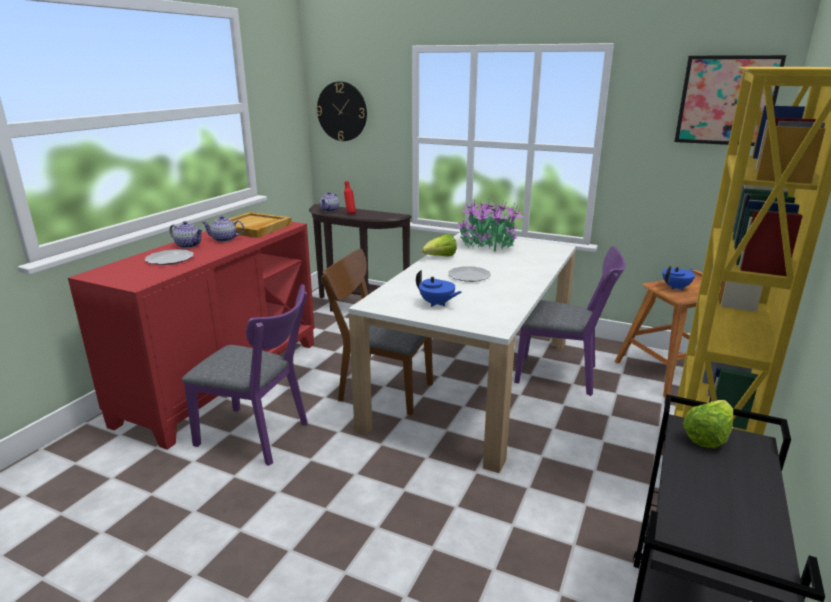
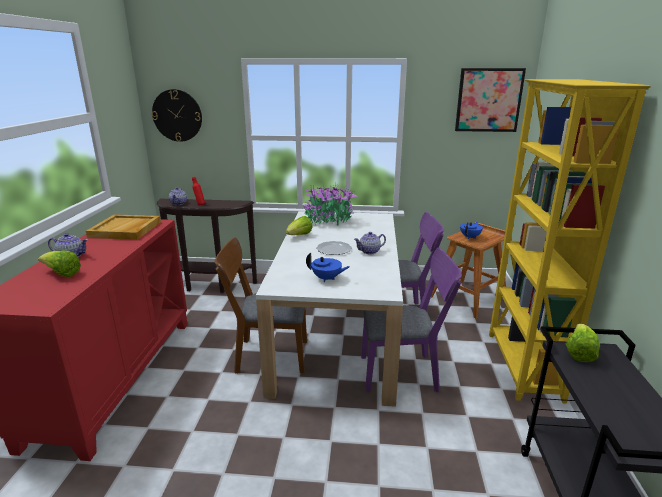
camera: 20 degrees left, 0 degrees up
(169, 259) = (62, 274): plate -> lettuce
(224, 239) = (105, 245): teapot -> teapot (370, 251)
(259, 436) = (179, 423): purple chair -> purple chair (405, 372)

